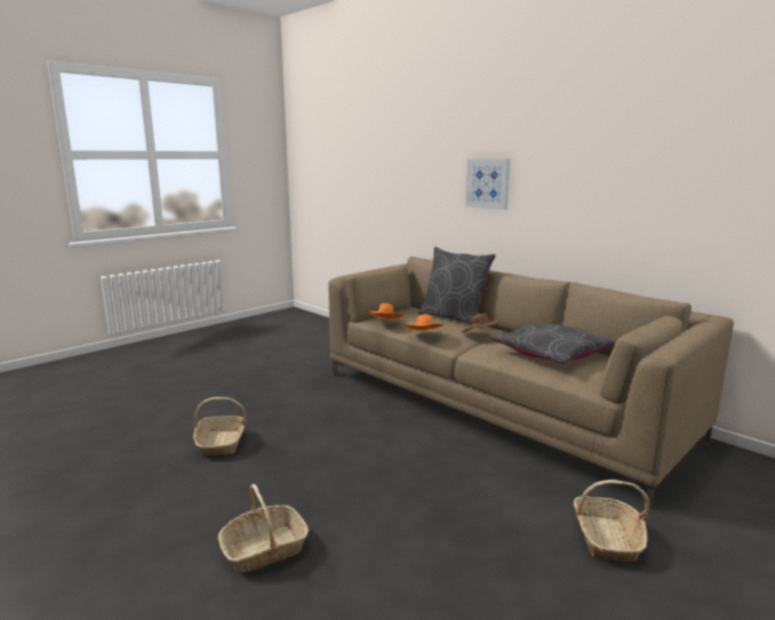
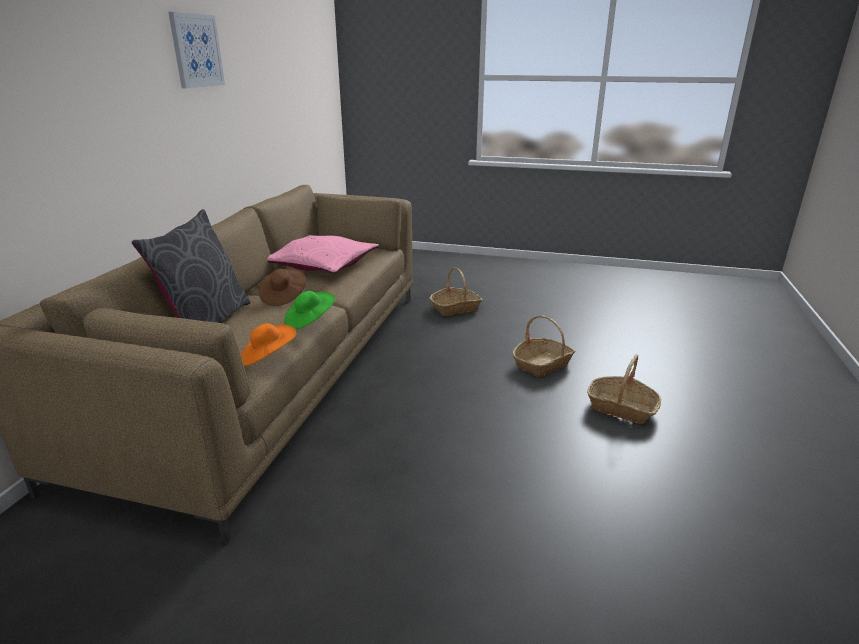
camera: 120 degrees left, 10 degrees up
(221, 443) = (543, 533): basket -> basket (542, 364)
(424, 336) = (309, 321): orange hat -> green hat
(488, 183) = (63, 116): picture -> picture (196, 51)
(551, 353) = (322, 265): grey pillow -> pink pillow

